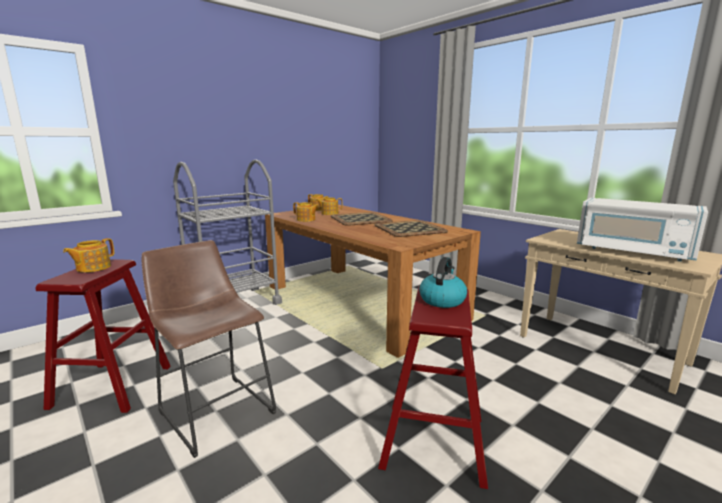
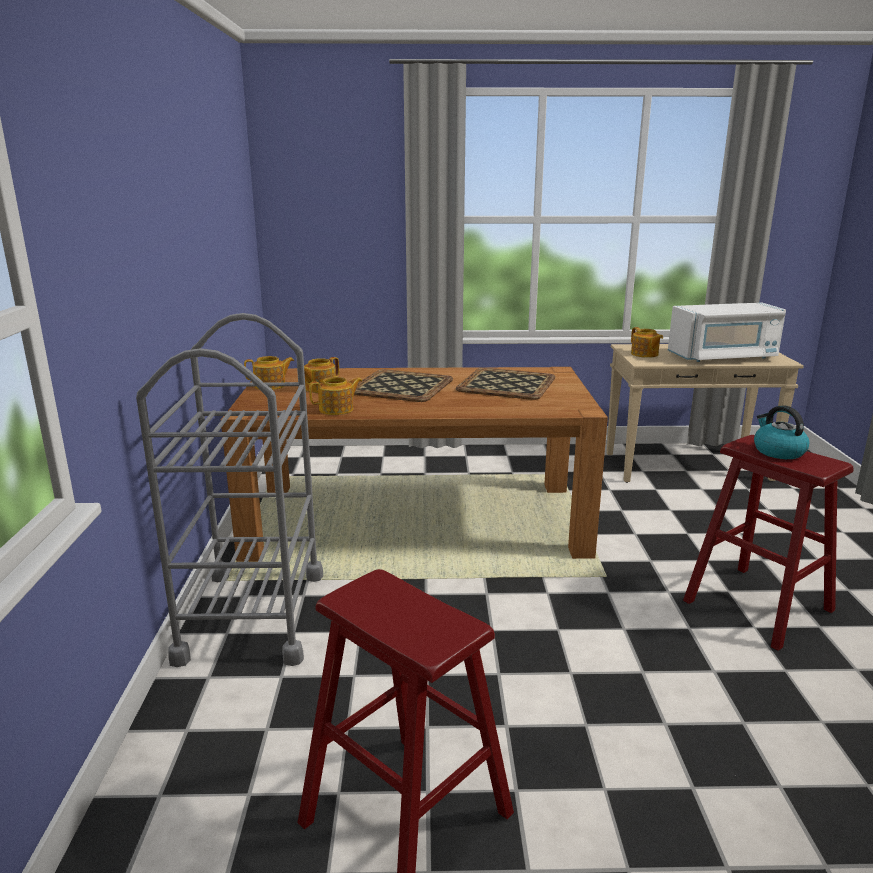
camera: 50 degrees left, 5 degrees up
(93, 268) = (387, 608): teapot -> teapot (644, 354)
(215, 408) = (580, 723): brown stool -> none

